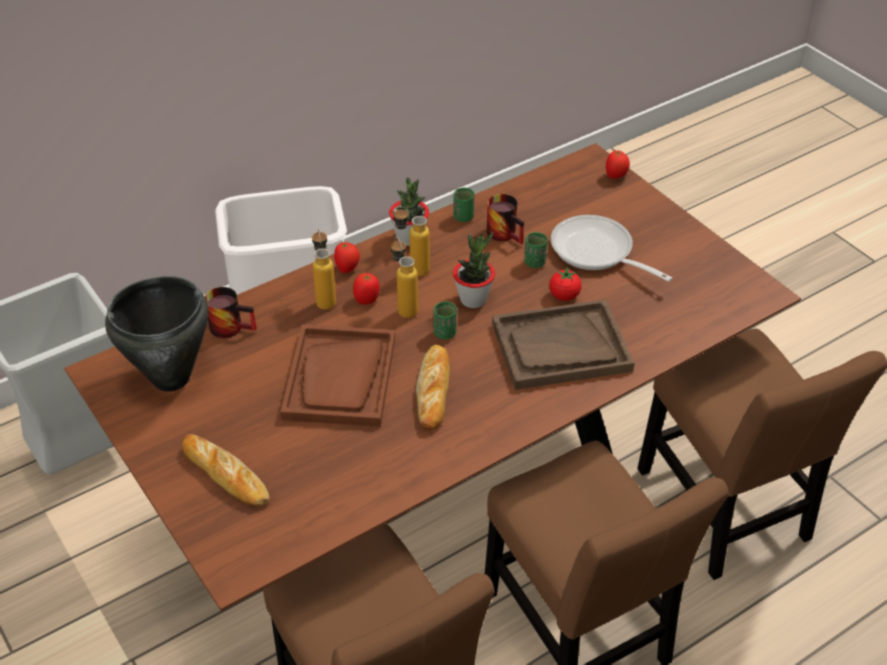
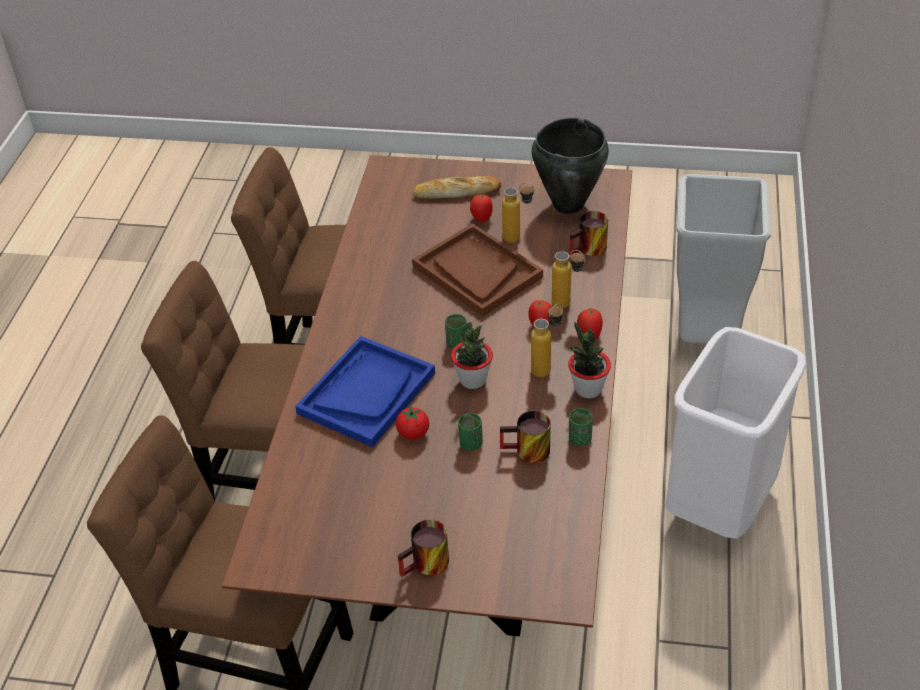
camera: 135 degrees right, 0 degrees up
(404, 307) = (509, 339): bottle -> bottle (518, 239)
(433, 390) = (411, 306): bread -> none
(560, 347) = (366, 393): brown tray -> blue tray
(597, 253) = (435, 492): frying pan -> none
(616, 176) = (520, 594): tomato -> tomato (481, 218)
(653, 221) = (427, 566): none -> mug

